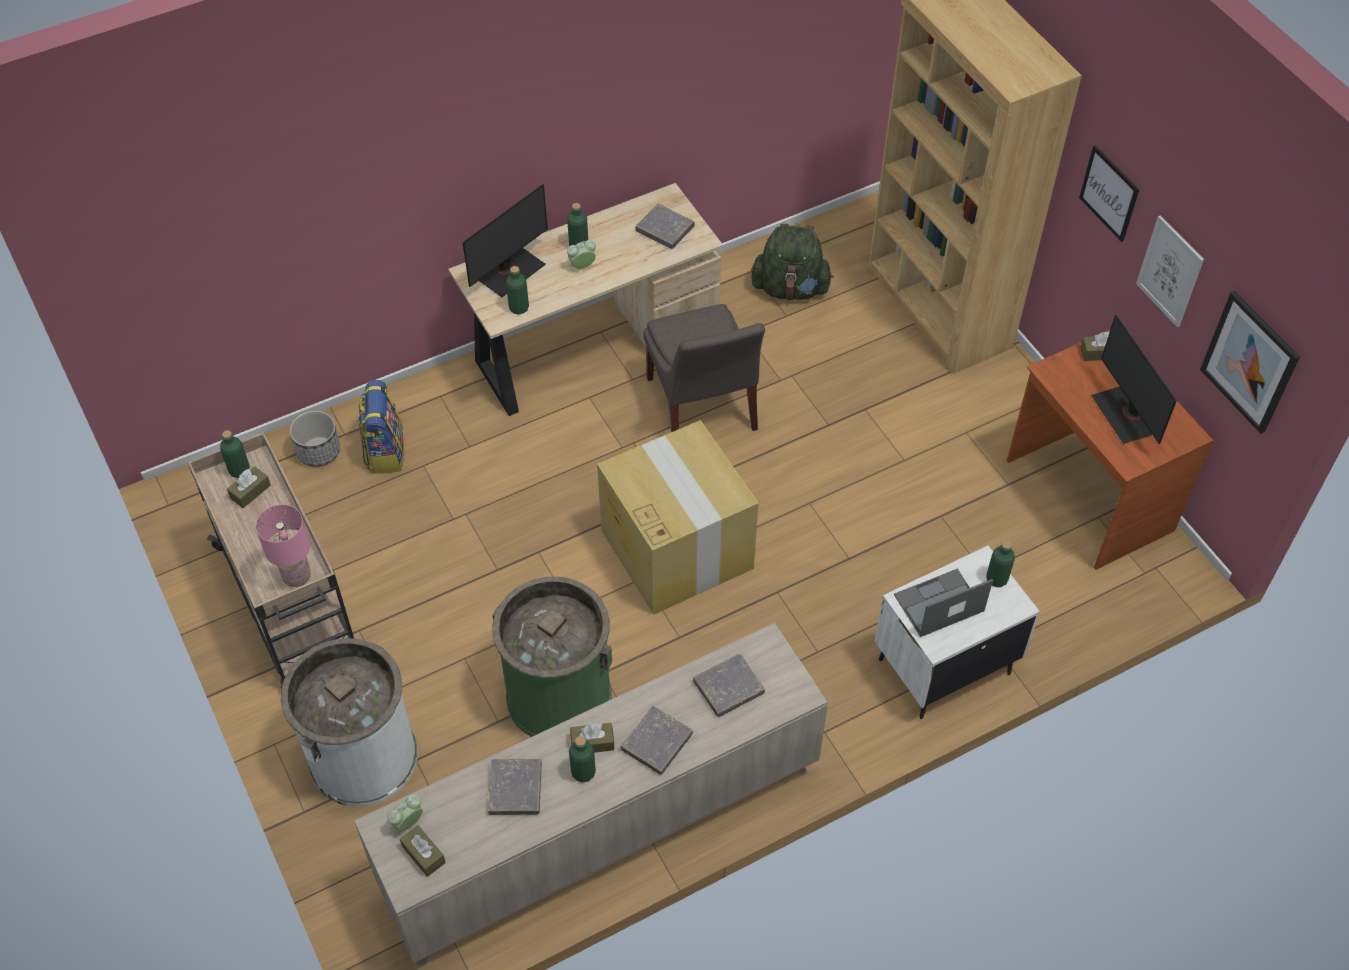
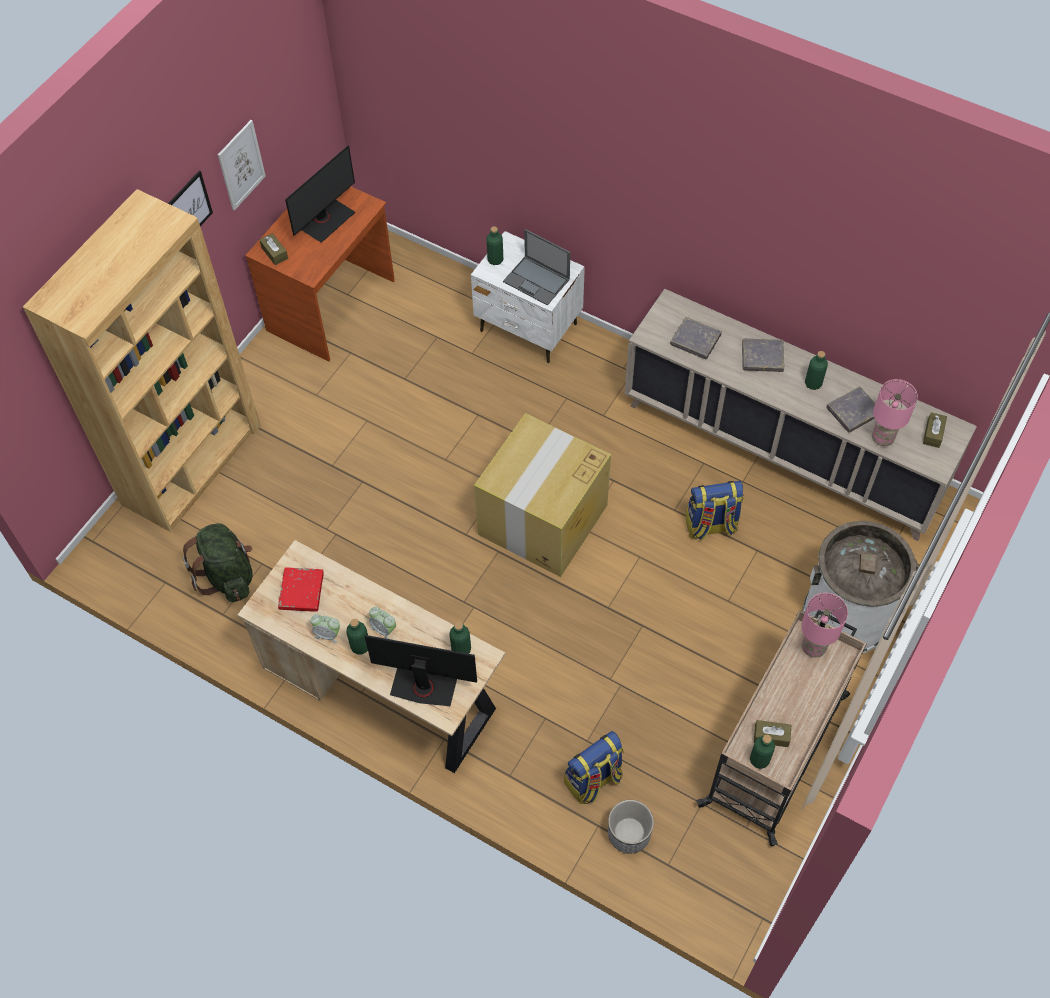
camera: 120 degrees left, 5 degrees up
(408, 823) = (923, 454): alarm clock -> alarm clock (328, 634)
(459, 794) = (882, 439): none -> pink table lamp
(558, 695) = (710, 526): green trash can -> backpack
(592, 743) = (790, 389): brown tissue box -> none
(664, 229) = (301, 591): grey book -> red book
(702, 408) = (399, 573): grey chair -> none
(1250, 362) = (300, 107): picture -> none

